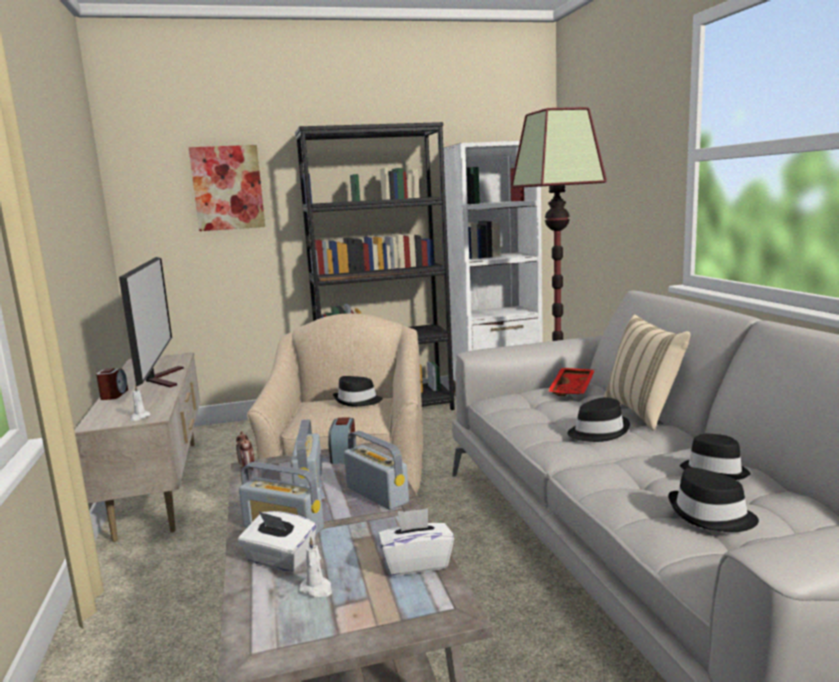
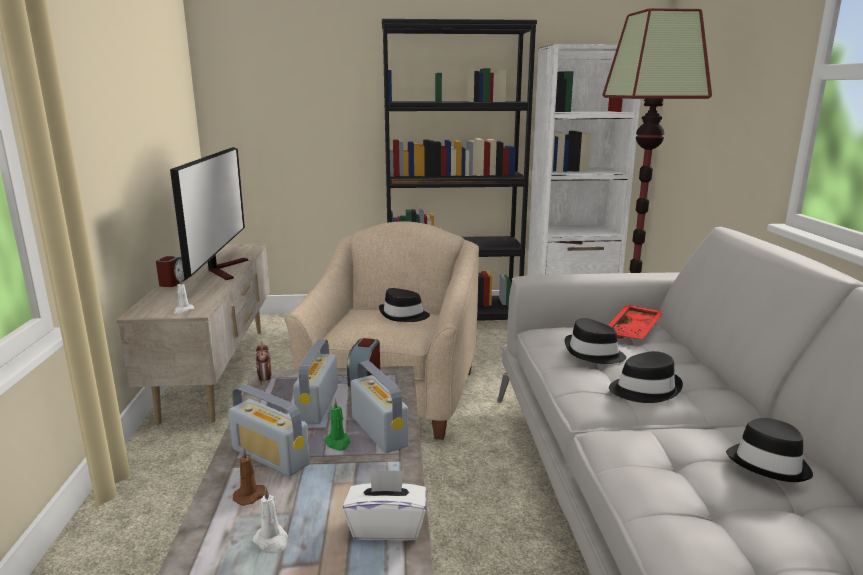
camera: 10 degrees right, 5 degrees up
(228, 188) = (311, 80): picture -> none
(279, 560) = (250, 495): white tissue box -> brown candle
(342, 508) = (338, 443): none -> green candle
(643, 412) = (706, 370): beige pillow -> none
(711, 515) = (746, 526): black hat -> black hat (593, 353)

